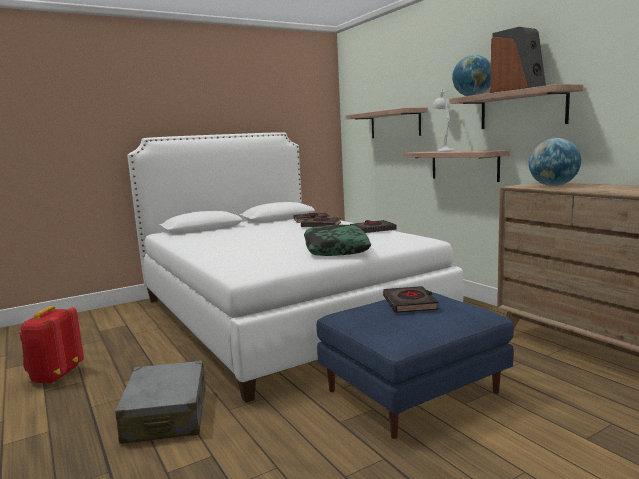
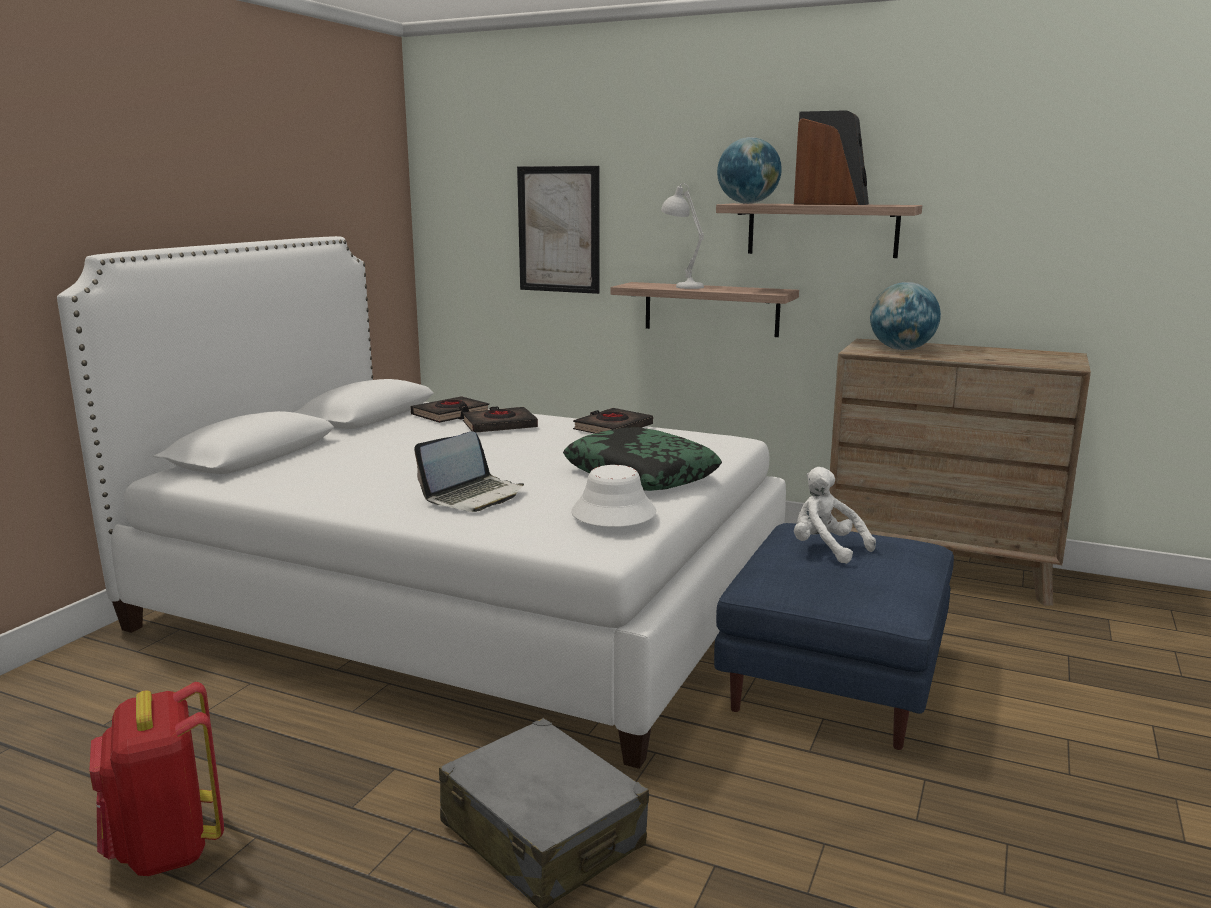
camera: 35 degrees left, 5 degrees up
(238, 249) = (474, 496): none -> laptop
(277, 262) = (613, 513): none -> white hat
(395, 124) = (559, 229): shelf -> picture
(410, 304) = (826, 549): black book -> white plush toy

